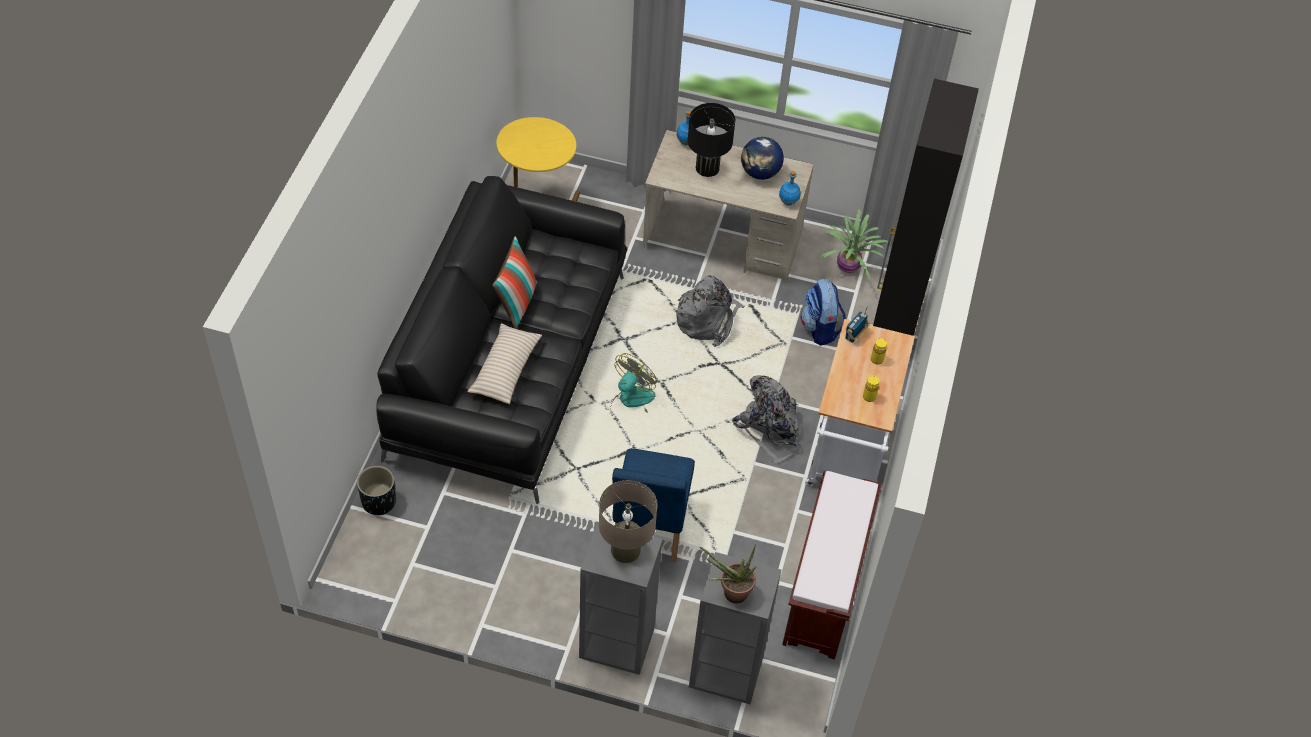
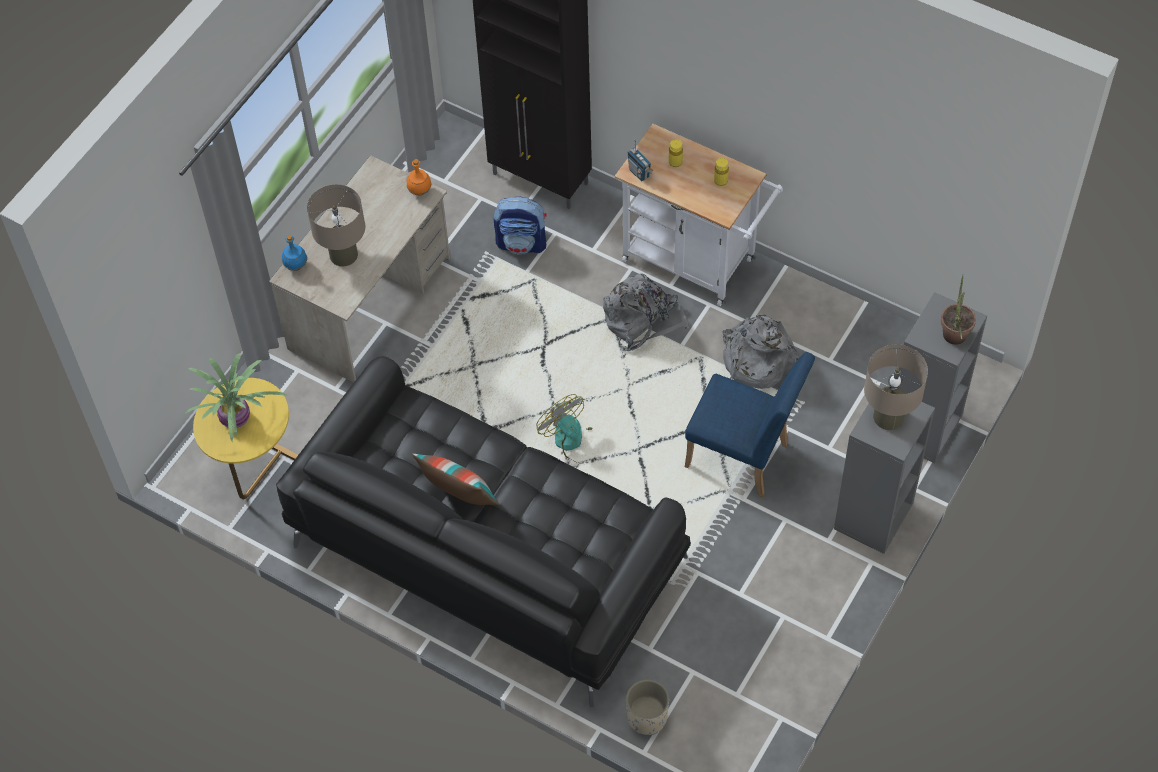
camera: 70 degrees left, 5 degrees up
(378, 501) = (647, 717): black planter -> beige planter
(505, 369) = (554, 525): beige pillow -> none
(707, 168) = (343, 255): black table lamp -> beige table lamp
(707, 320) = (479, 343): grey backpack -> grey backpack (755, 360)
(760, 173) = (368, 207): globe -> none
(788, 202) = (420, 191): blue bottle -> orange bottle
(824, 591) = (848, 322): brown bench -> none
(848, 268) = (446, 197): potted plant -> potted plant (237, 419)

